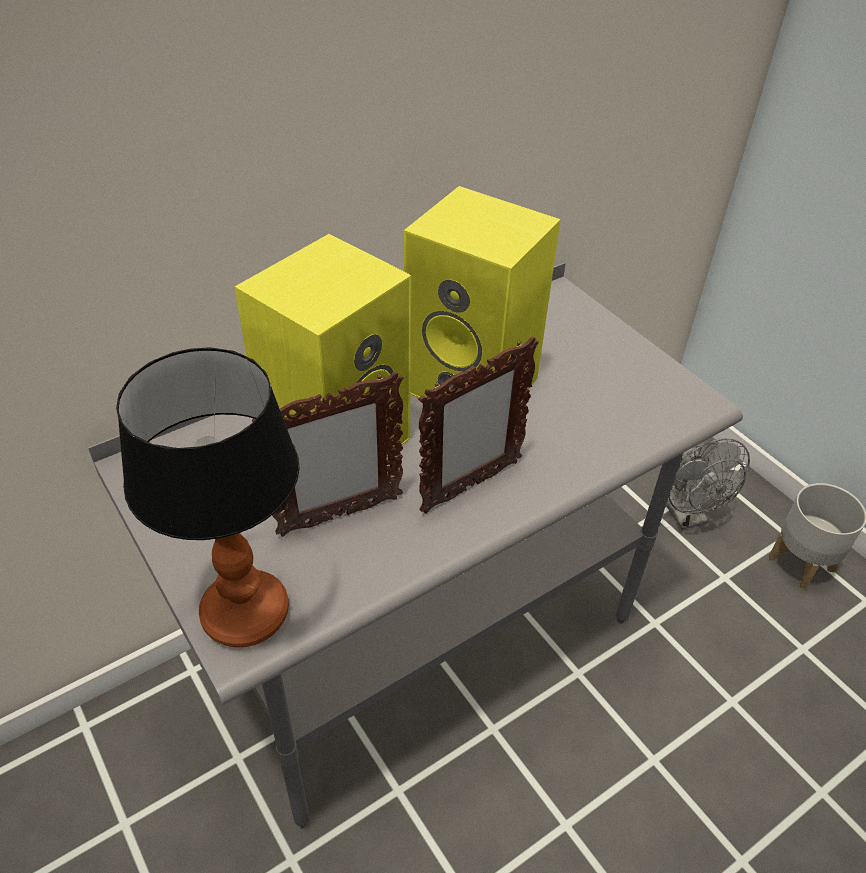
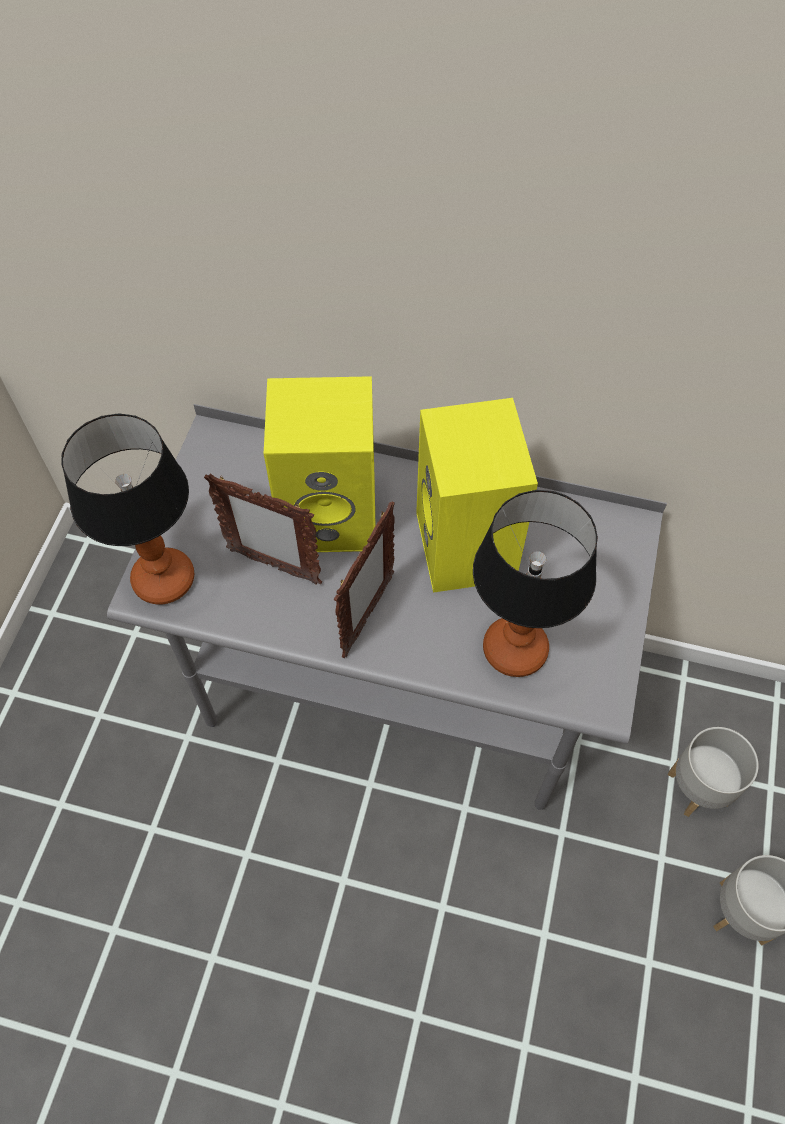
camera: 50 degrees right, 15 degrees up
(470, 486) = (367, 616): picture frame -> picture frame turned 75 degrees counterclockwise
(600, 418) = (515, 648): none -> table lamp
(687, 515) = (699, 788): grey fan -> grey planter

